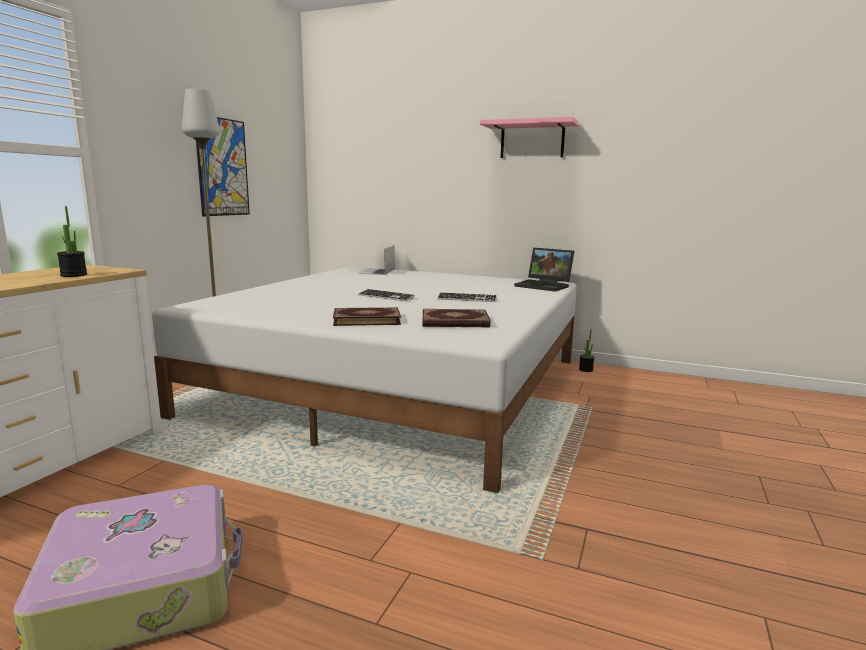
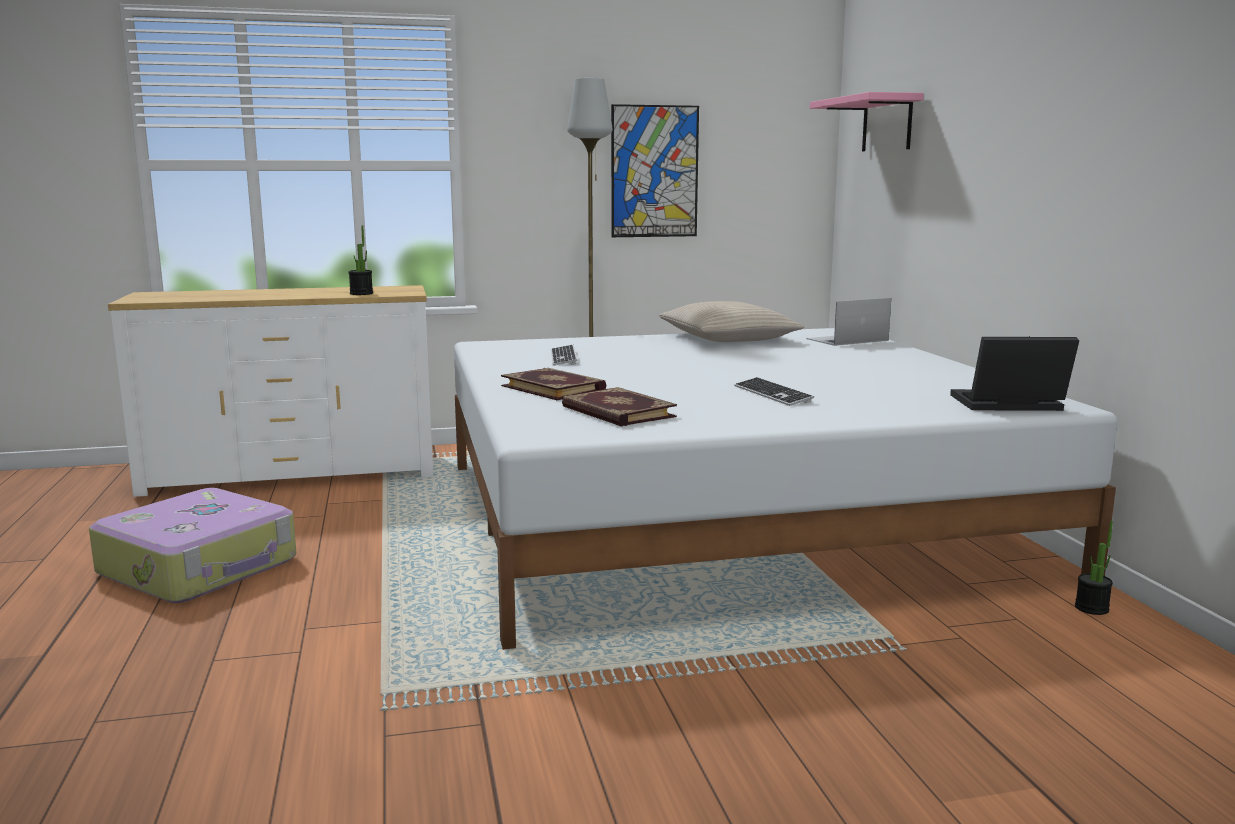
camera: 55 degrees right, 0 degrees up
(322, 279) = (728, 338): none -> beige pillow
(386, 297) = (690, 371): keyboard -> keyboard (563, 357)
(532, 140) = (1087, 100): pink shelf -> pink shelf (887, 124)
(545, 286) = (1006, 405): laptop -> laptop turned 90 degrees clockwise

